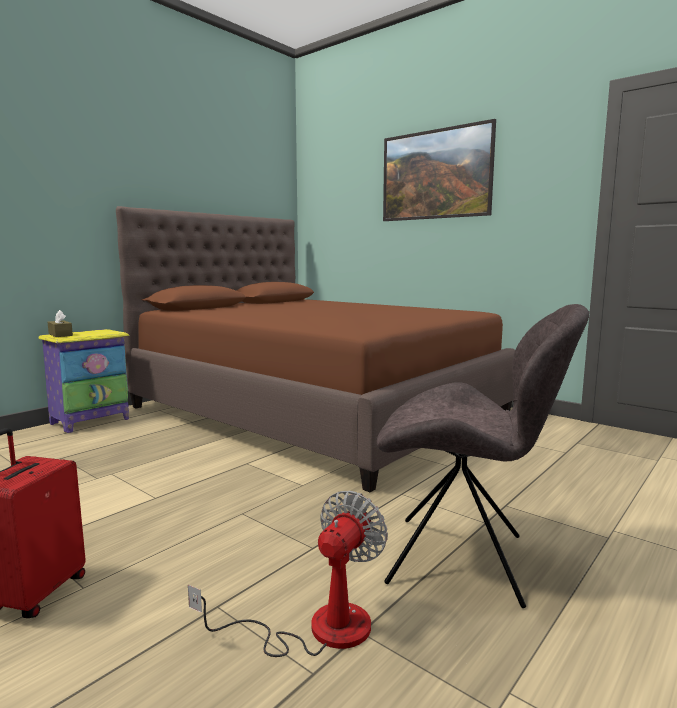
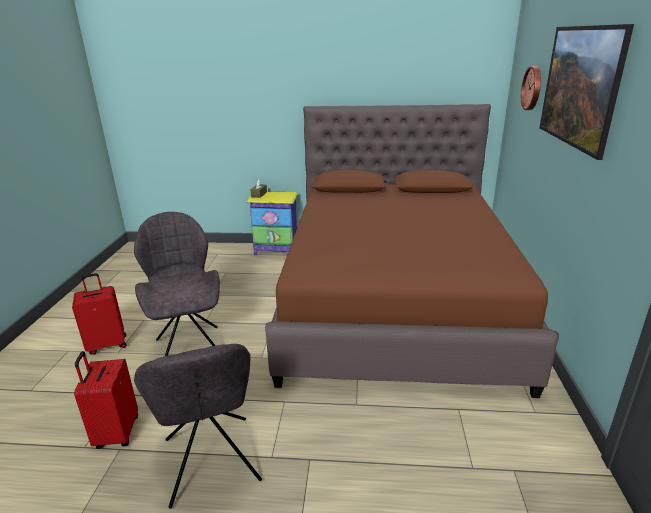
camera: 55 degrees right, 15 degrees up
(199, 522) = (190, 348): none -> grey chair
(317, 629) = (116, 433): fan -> red suitcase
(352, 195) = (533, 88): none -> wall clock

